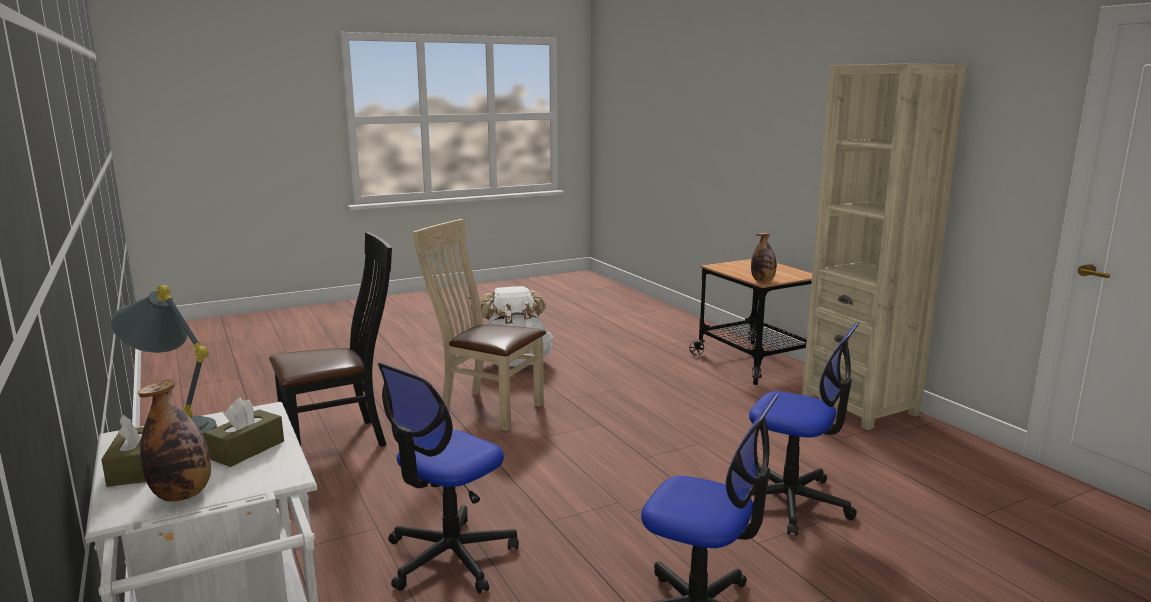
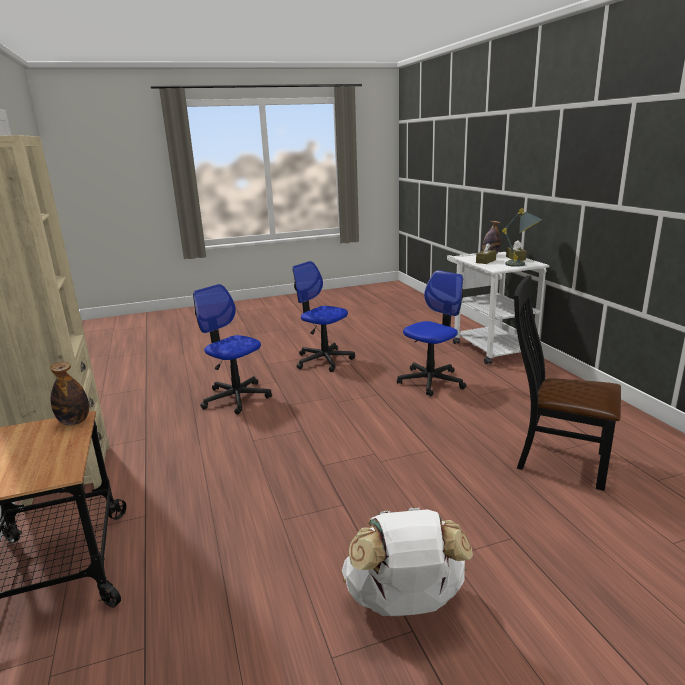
camera: 170 degrees left, 5 degrees up
(341, 440) = (555, 460): black chair -> black chair turned 45 degrees clockwise
(486, 408) = (432, 495): beige chair -> none

